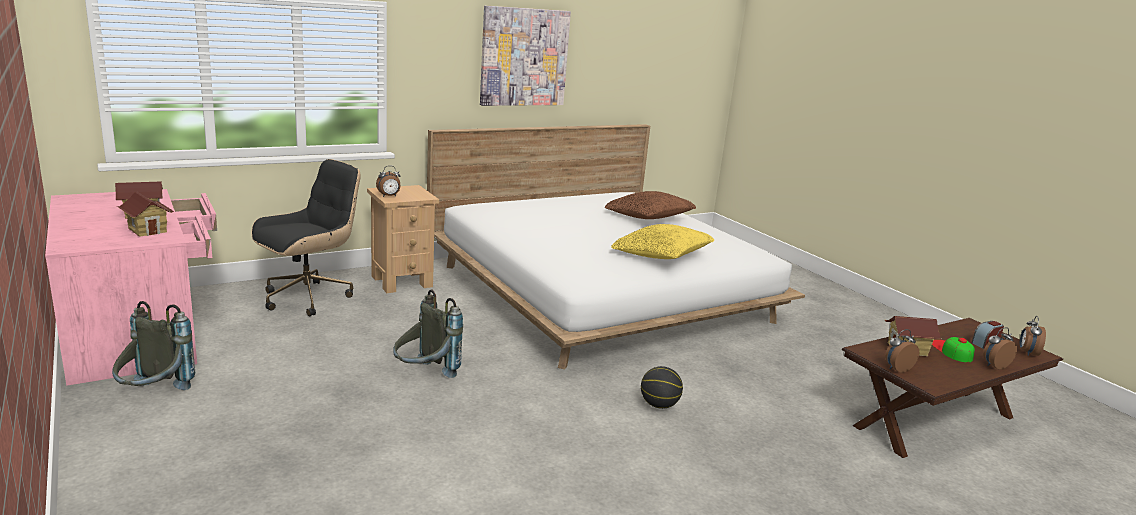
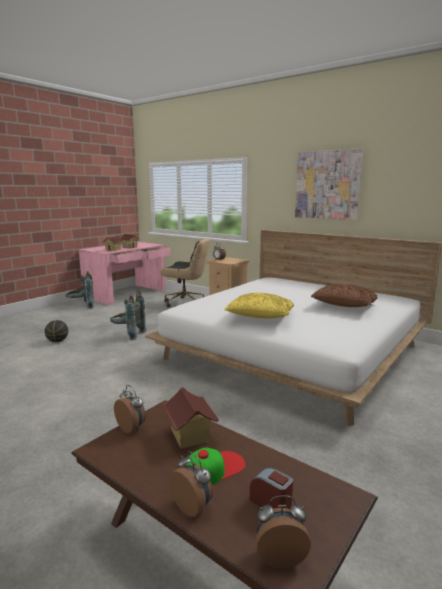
camera: 70 degrees right, 5 degrees down
(659, 405) = (137, 392): basketball -> basketball (57, 341)

